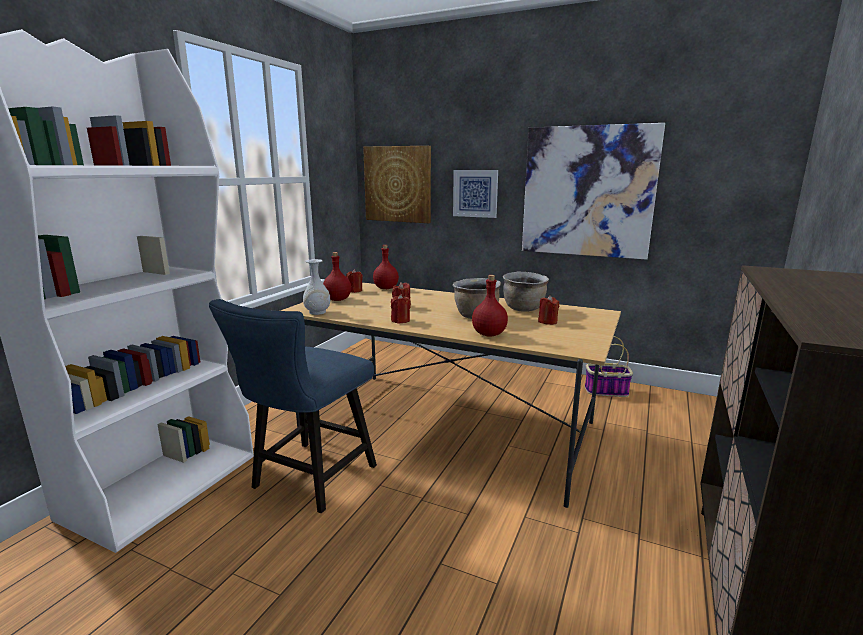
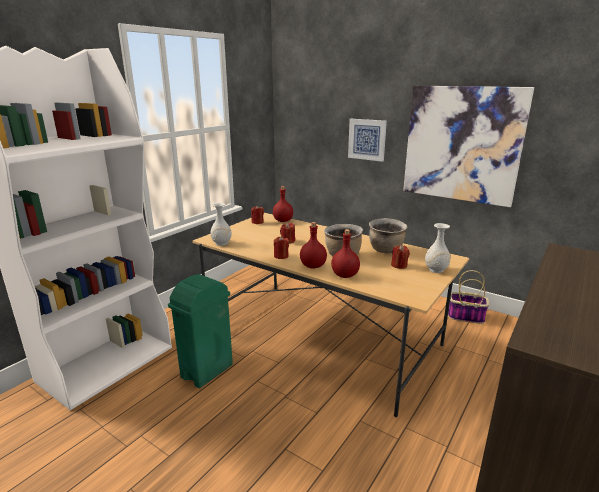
camera: 10 degrees right, 5 degrees up
(308, 480) = (206, 371): blue chair -> green trash can
(337, 300) = (241, 231): red bottle -> red bottle (313, 266)
(398, 184) = (305, 128): picture -> none
(591, 323) = (436, 270): none -> white vase

